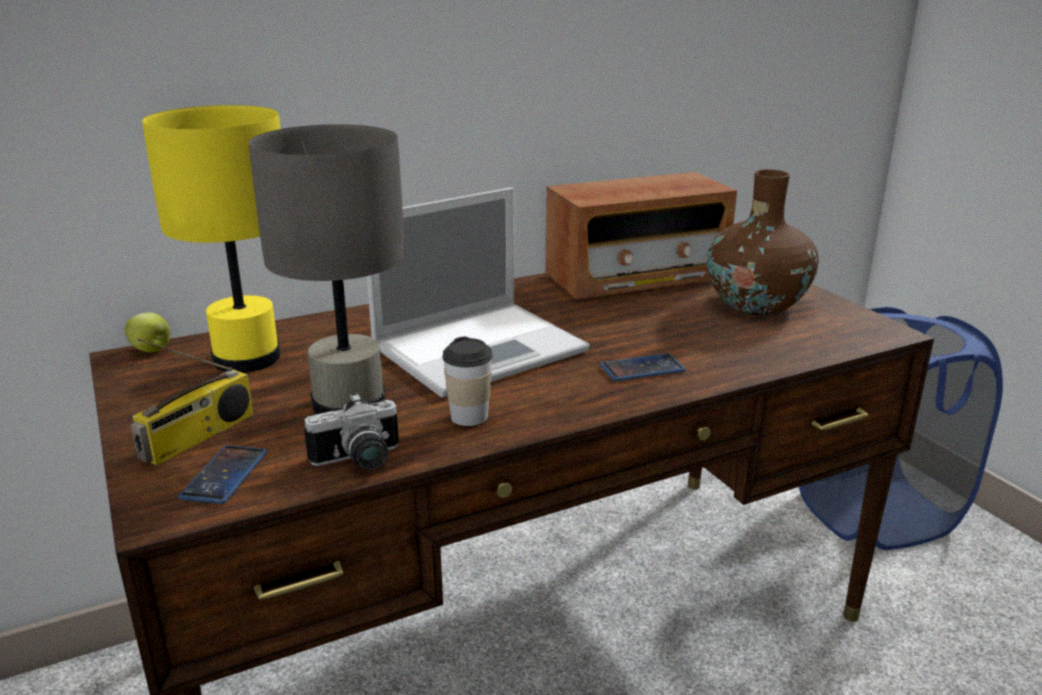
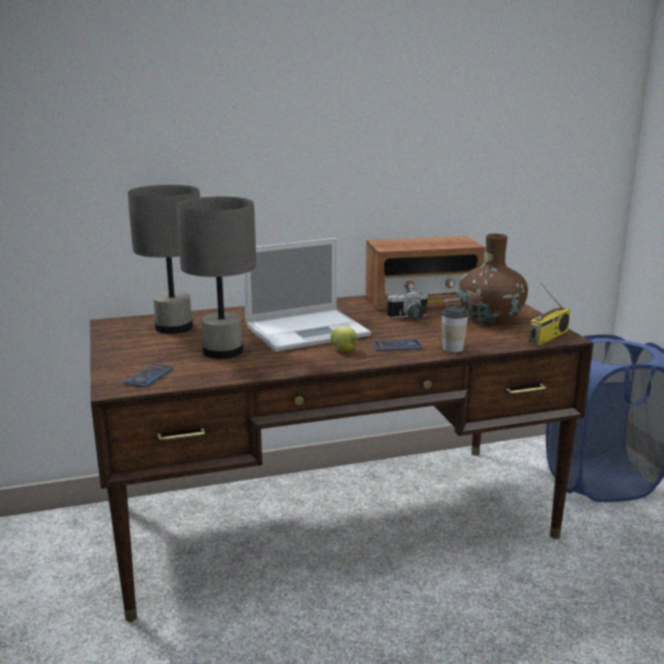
camera: 10 degrees right, 5 degrees down
(152, 350) = (123, 320): apple -> apple (344, 350)
(198, 437) = (139, 360): radio -> radio (548, 337)
(246, 358) = (174, 327): yellow table lamp -> grey table lamp
(359, 461) = (219, 375): camera -> camera (409, 318)
(469, 417) = (286, 361): cup -> cup (452, 349)

